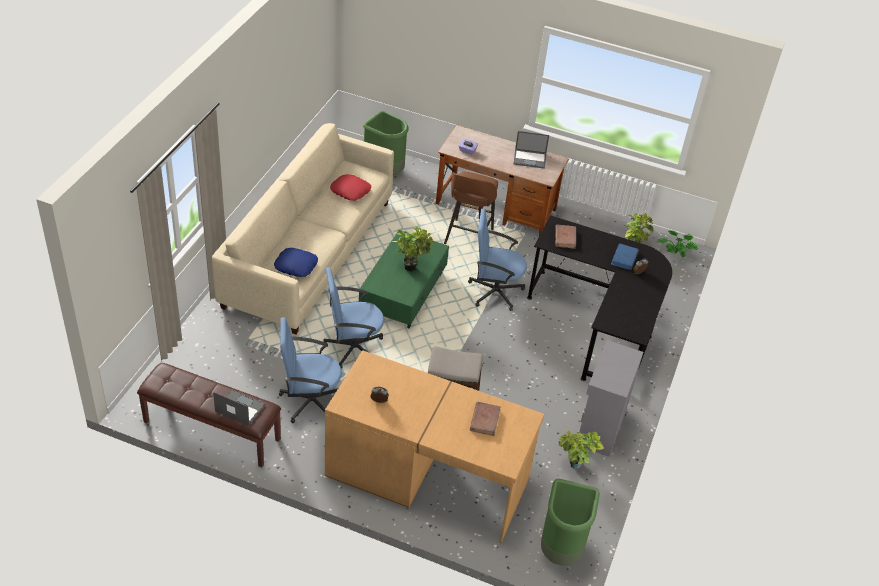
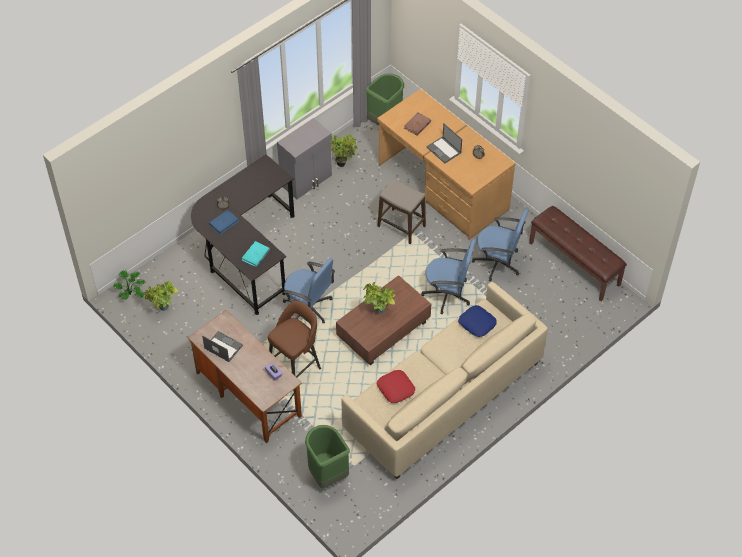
camera: 150 degrees left, 10 degrees up
(239, 408) = (560, 224): laptop -> laptop (444, 150)
(403, 292) = (382, 331): green coffee table -> brown coffee table
(565, 238) = (255, 255): brown book -> turquoise book

